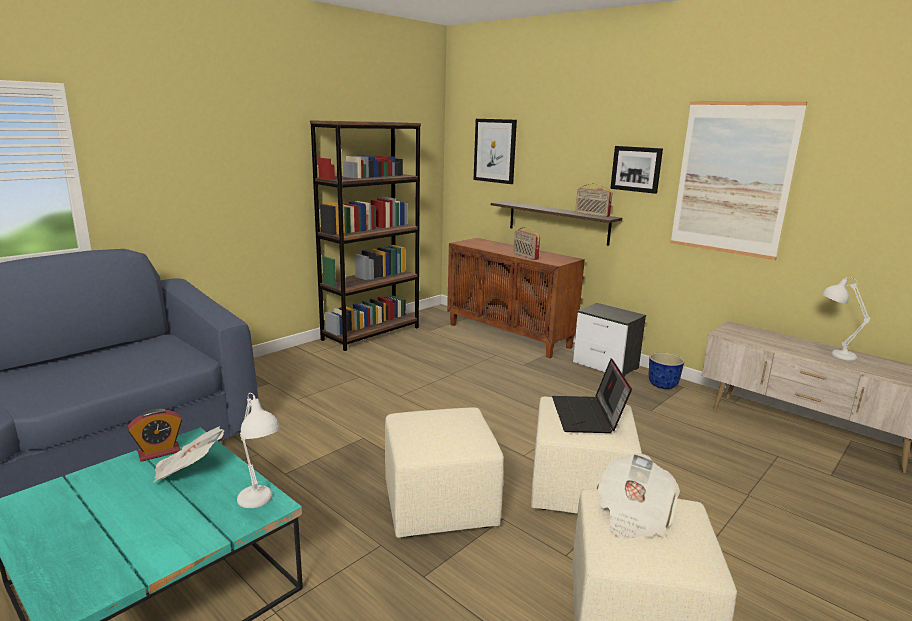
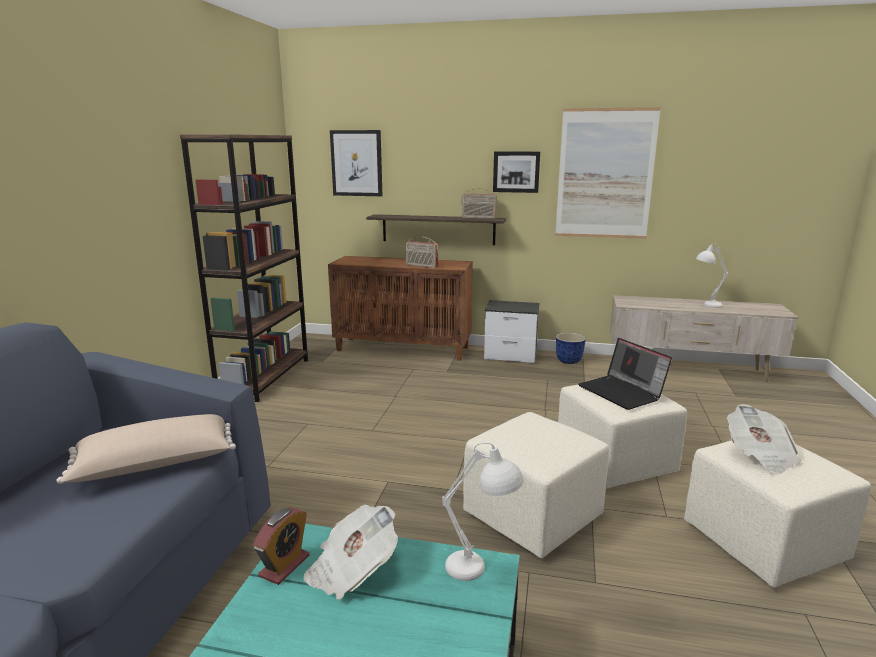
camera: 30 degrees left, 0 degrees up
(159, 364) = (155, 466): none -> beige pillow

